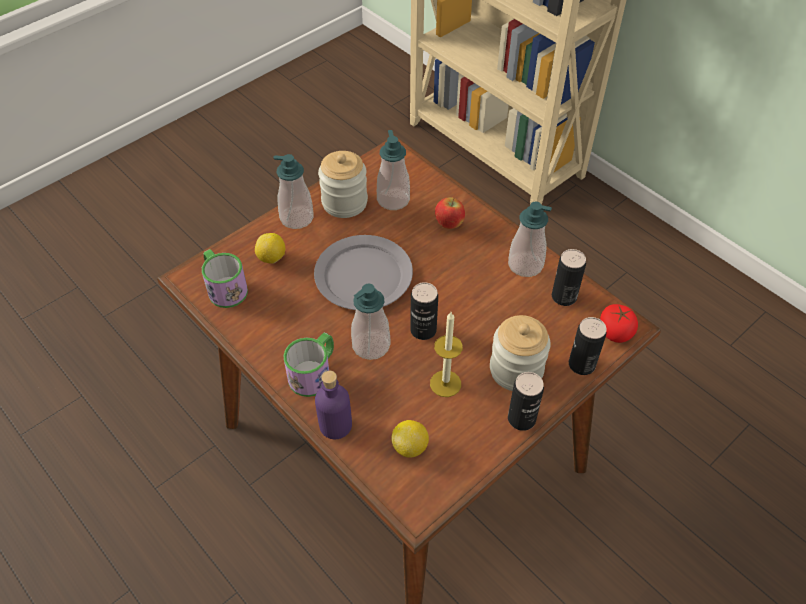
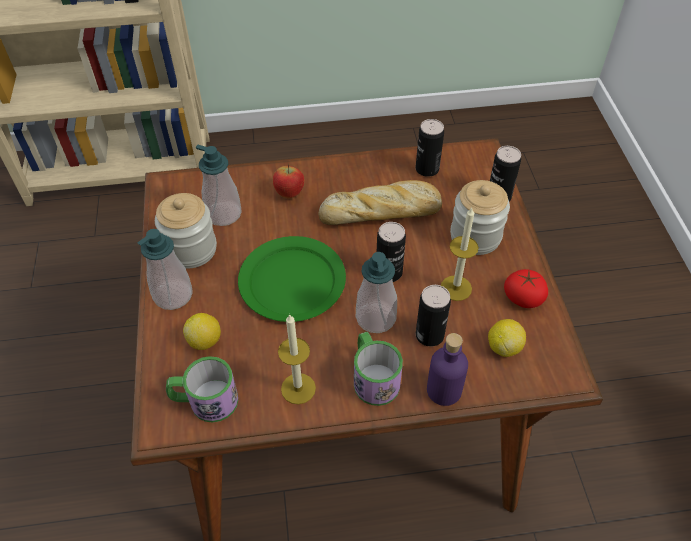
camera: 55 degrees left, 0 degrees up
(271, 333) = (298, 388): none -> candle
(364, 275) = (293, 281): grey plate -> green plate
(484, 292) = (382, 212): none -> bread
(521, 419) = (524, 259): can -> can (429, 335)
(525, 265) = (376, 172): soap dispenser -> none
(615, 331) = (483, 161): tomato -> tomato (523, 297)

